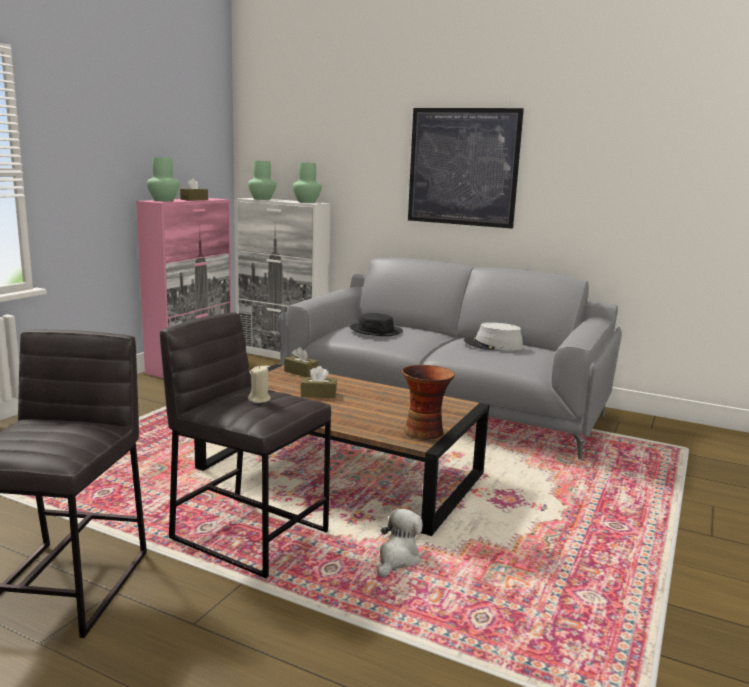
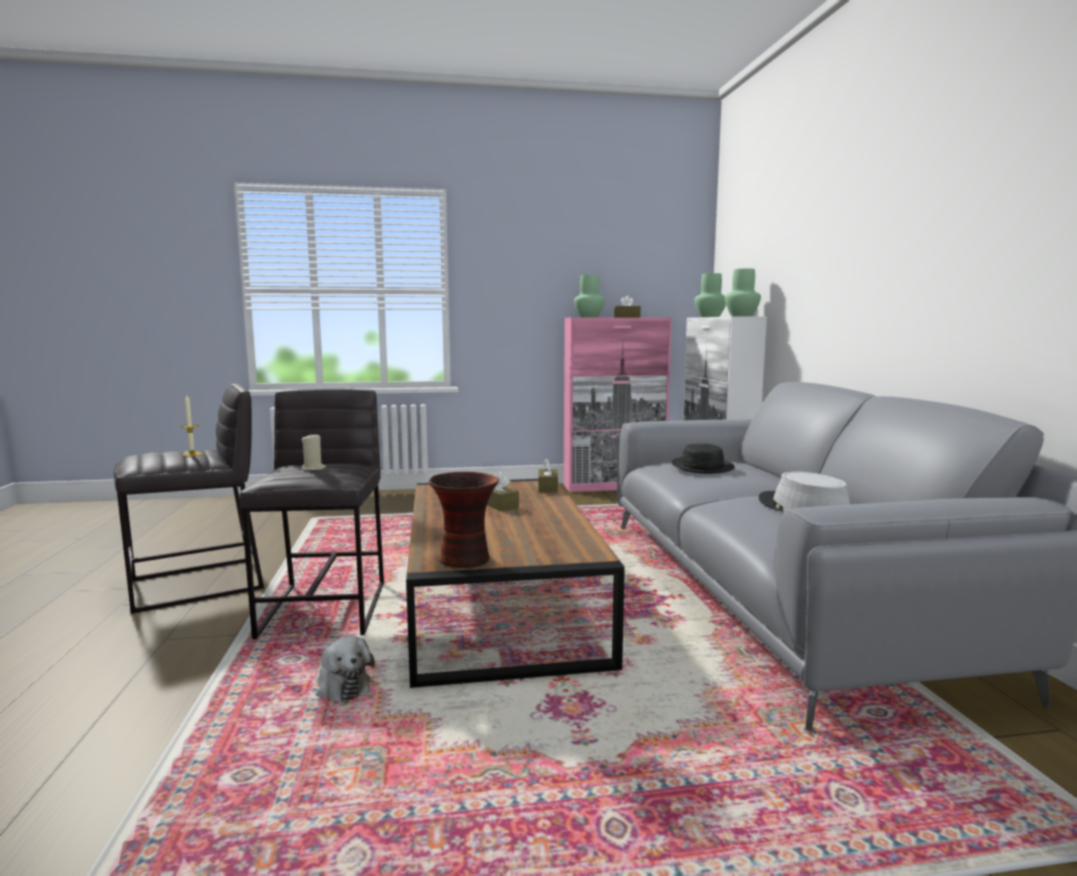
camera: 55 degrees right, 5 degrees down
(68, 427) = (192, 454): none -> candle
(397, 559) = (342, 686): plush toy -> plush toy turned 60 degrees clockwise
(463, 167) = (894, 245): picture -> none

